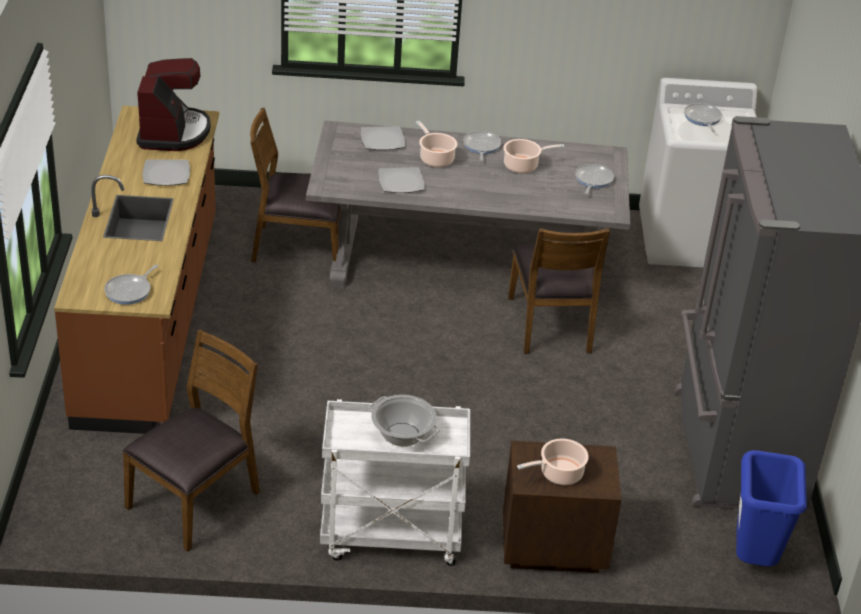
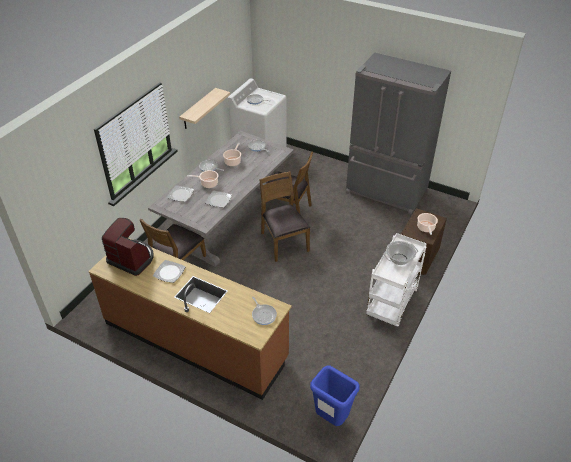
camera: 60 degrees left, 5 degrees up
(195, 500) = (339, 363): brown chair -> brown chair (283, 242)
(561, 49) = (198, 109): none -> shelf
(753, 559) = (443, 211): blue trash can -> blue trash can (331, 418)

